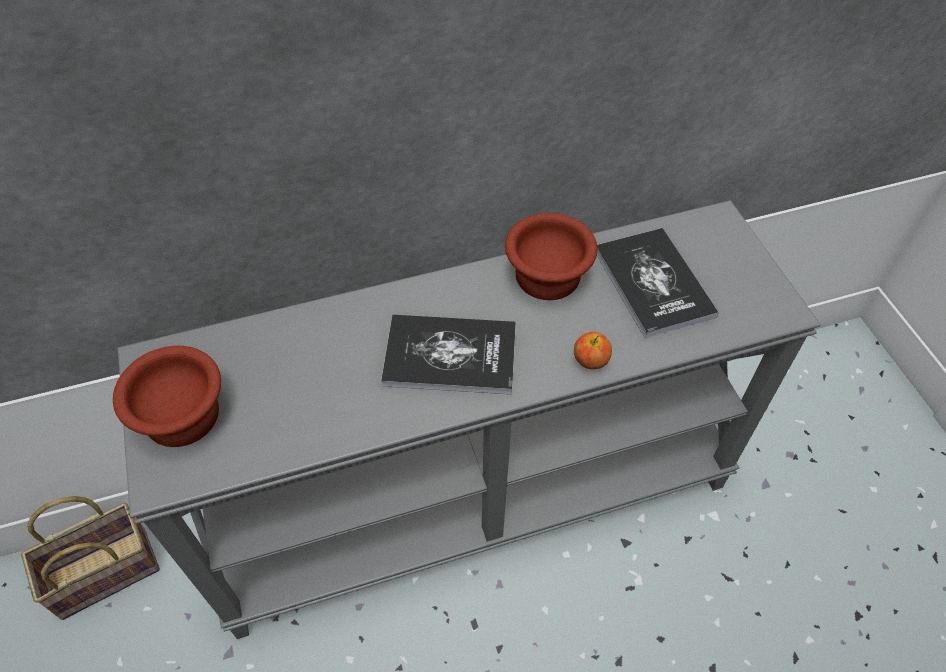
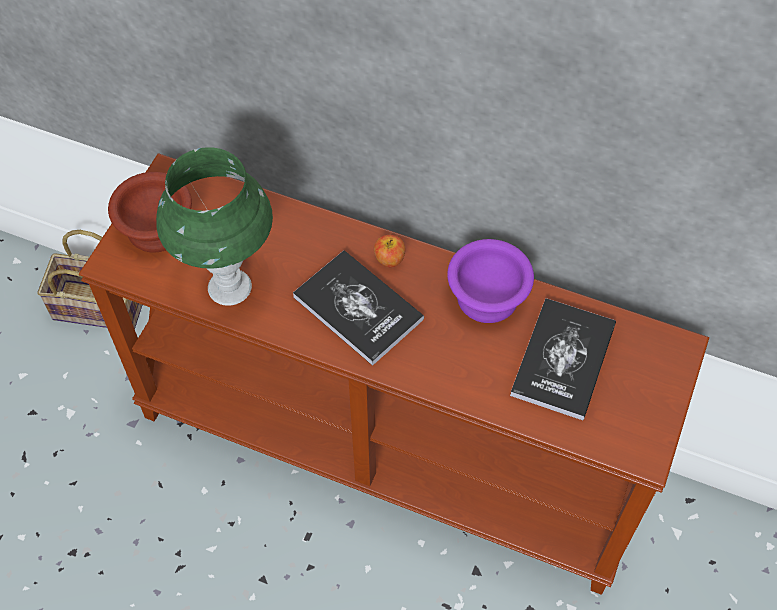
camera: 40 degrees right, 5 degrees up
(312, 419) = (230, 288): none -> green table lamp
(473, 495) = (391, 444): grey console table -> brown console table
(545, 277) = (484, 297): brown bowl -> purple bowl
(590, 361) = (451, 382): apple -> apple (389, 259)

